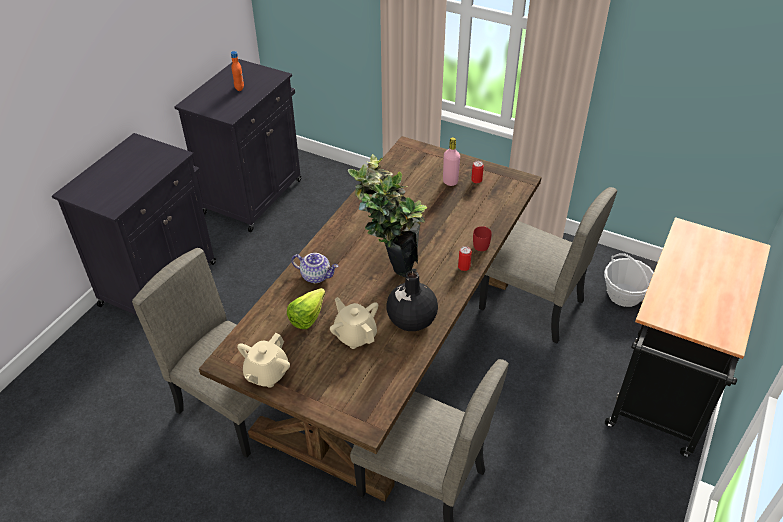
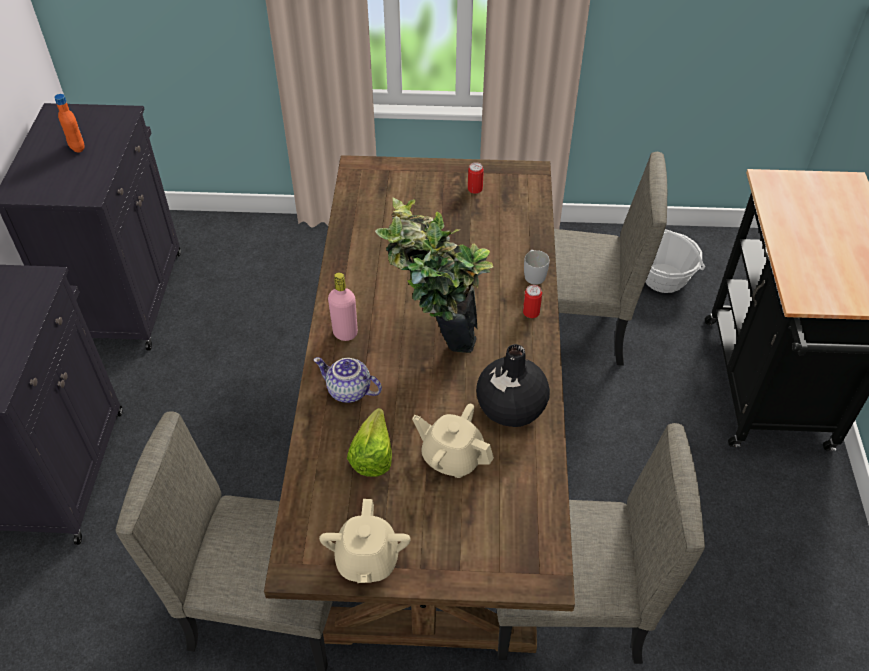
camera: 25 degrees left, 5 degrees up
(316, 276) = (348, 391): teapot -> teapot turned 150 degrees counterclockwise
(450, 181) = (443, 201): pink bottle -> pink bottle (345, 333)
(481, 244) = (533, 274): red mug -> white mug

